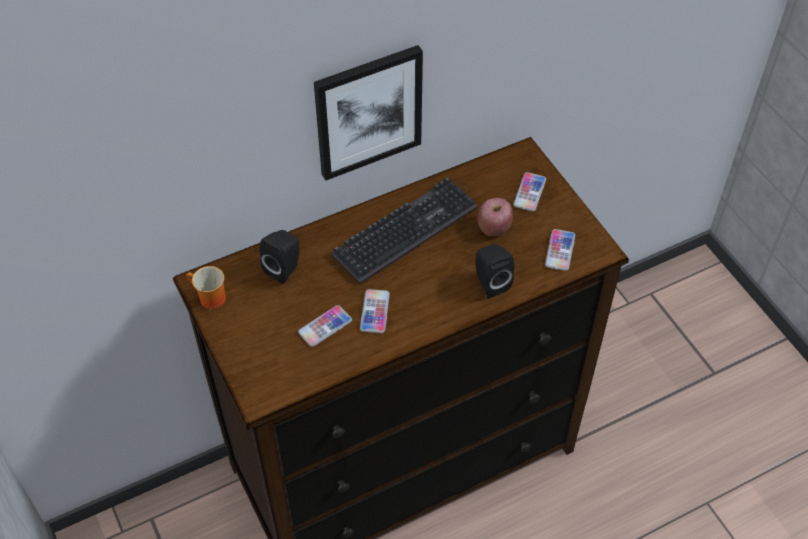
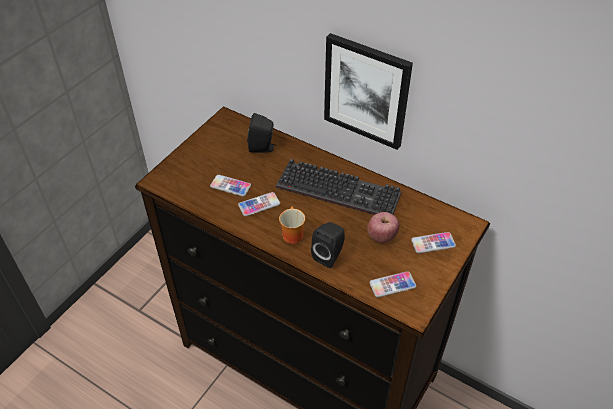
camera: 60 degrees right, 5 degrees down
(209, 299) = (216, 127): mug -> mug (291, 234)

